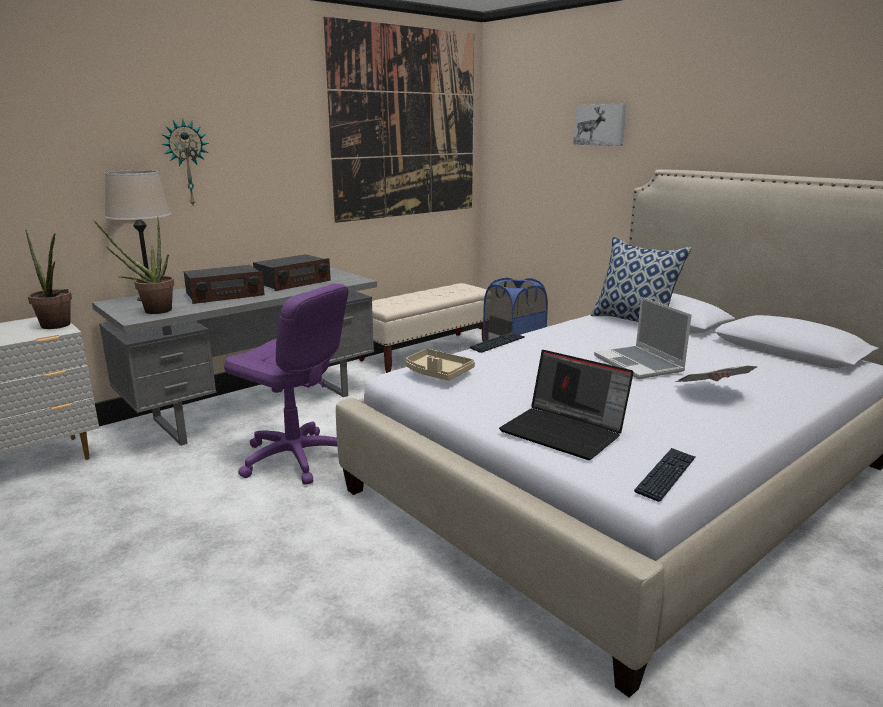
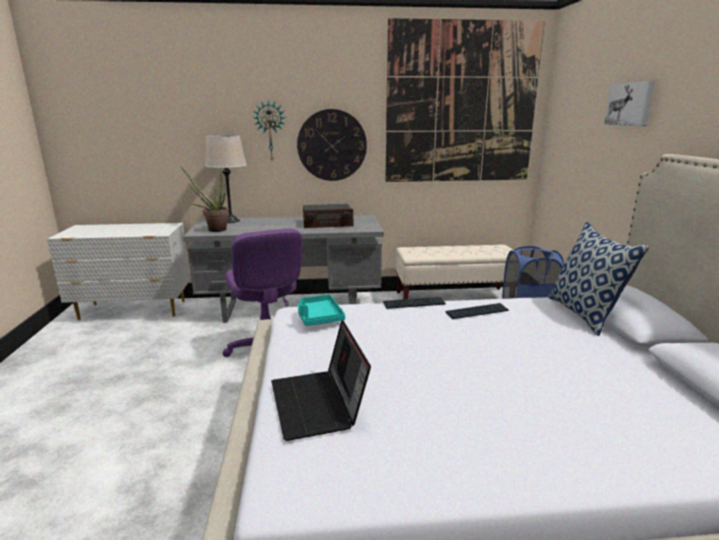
camera: 35 degrees right, 0 degrees up
(58, 326) = (165, 230): potted plant -> none
(224, 294) = (271, 225): radio -> none
(269, 179) = (332, 145): none -> wall clock
(437, 373) = (318, 317): beige tray -> turquoise tray
(640, 364) = (508, 361): laptop -> none
(666, 475) = (323, 490): keyboard -> keyboard (477, 312)
(712, 393) = (536, 419): newspaper -> none

